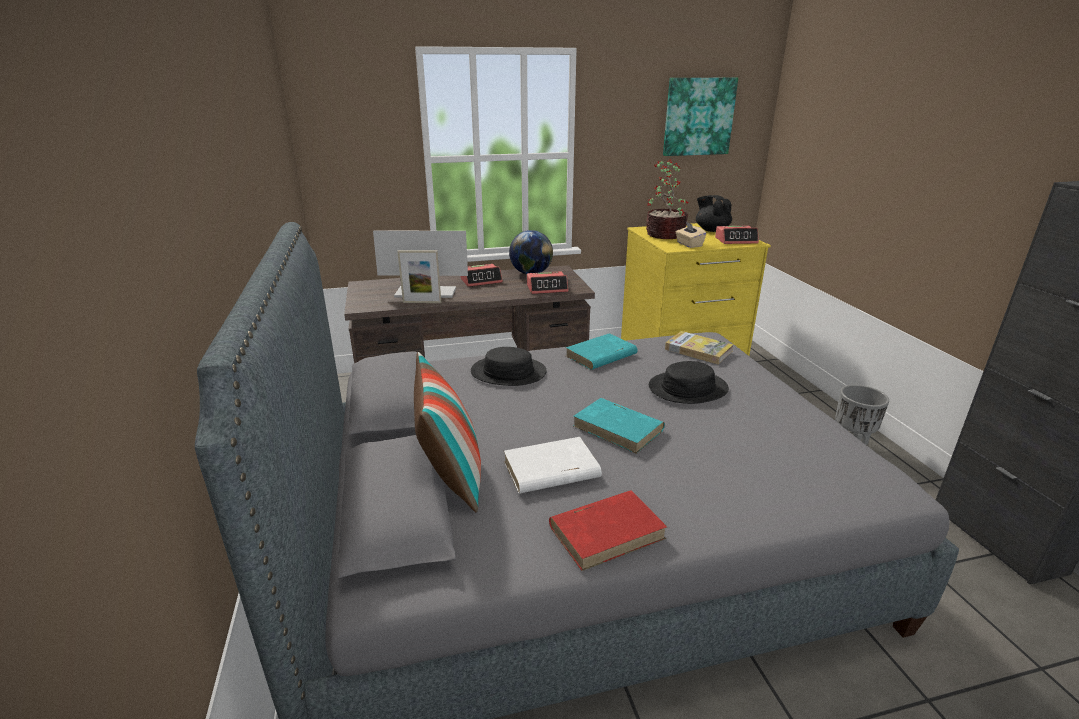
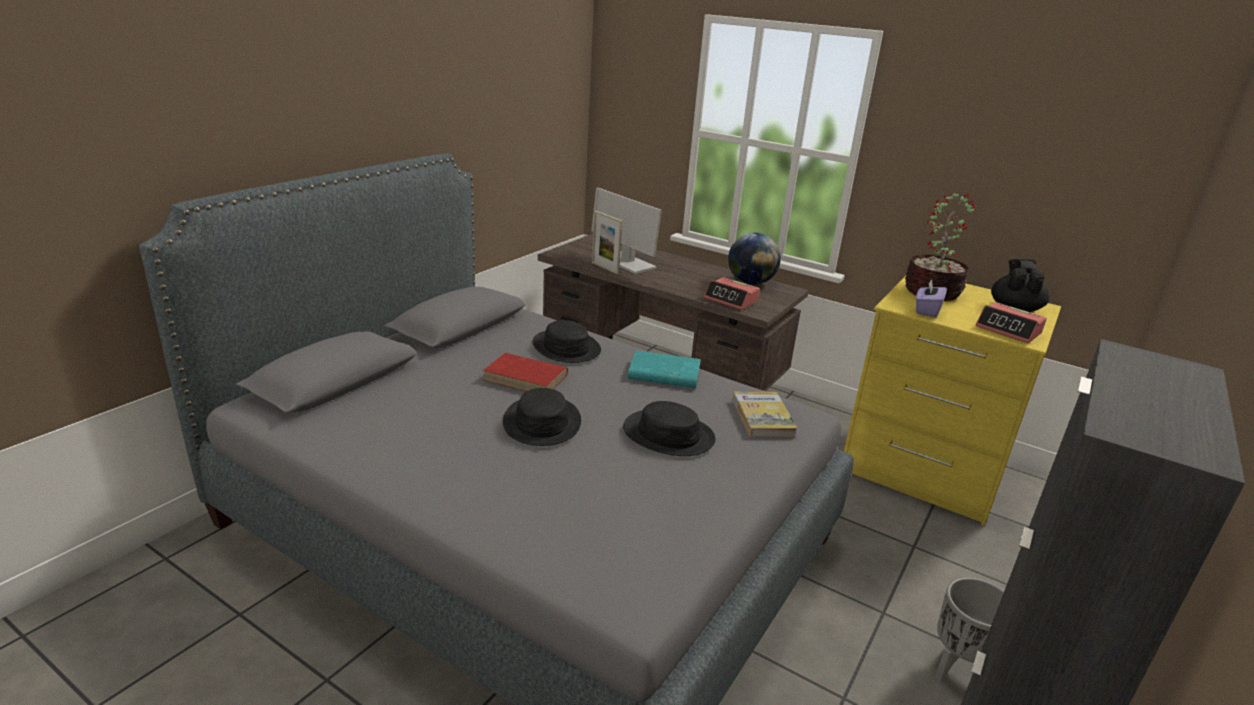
camera: 45 degrees right, 0 degrees up
(450, 477) = (389, 382): pillow -> none
(481, 280) = (691, 271): alarm clock -> none
(550, 470) = (441, 415): white book -> none
(607, 532) = (388, 464): red book -> red book (526, 378)
(618, 428) = (541, 422): turquoise book -> black hat
(689, 244) = (926, 310): beige tissue box -> purple tissue box
(698, 117) = (1054, 145): picture -> none

